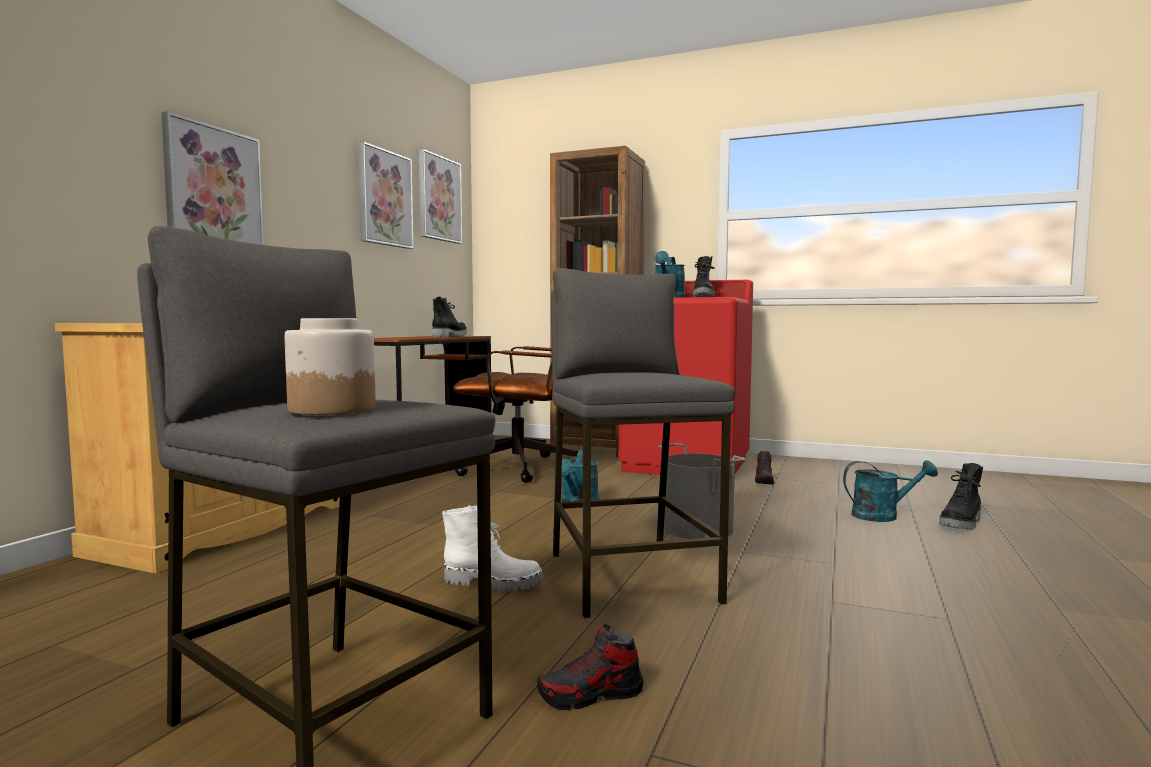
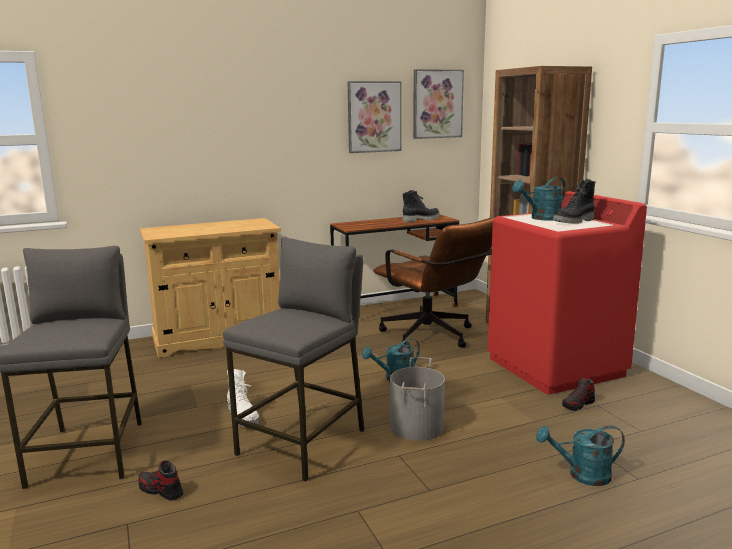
camera: 45 degrees right, 10 degrees up
(213, 192) = (229, 143): picture -> none
(331, 409) = (46, 335): jar -> none
(882, 516) = (582, 475): turquoise watering can -> turquoise watering can turned 135 degrees clockwise
(962, 524) = (632, 513): black boot -> none

